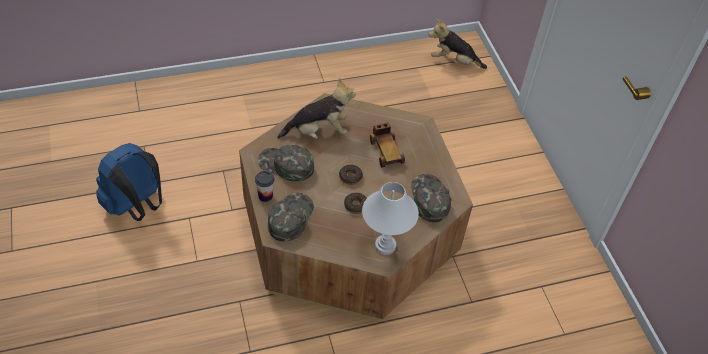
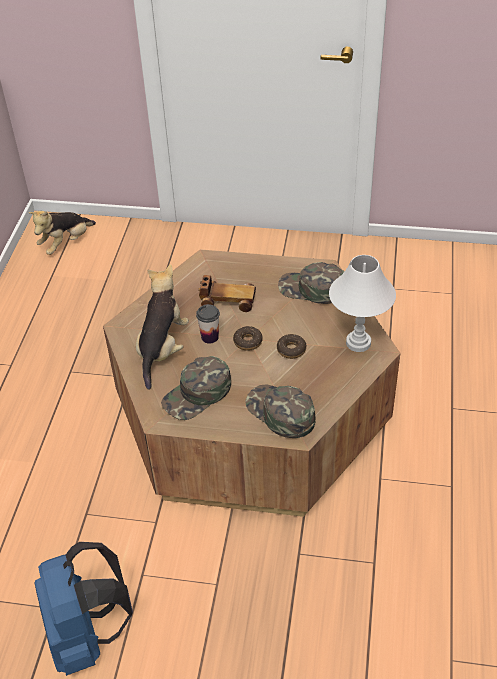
camera: 60 degrees left, 5 degrees down
(265, 196) = (235, 427): cup -> cup (210, 337)

